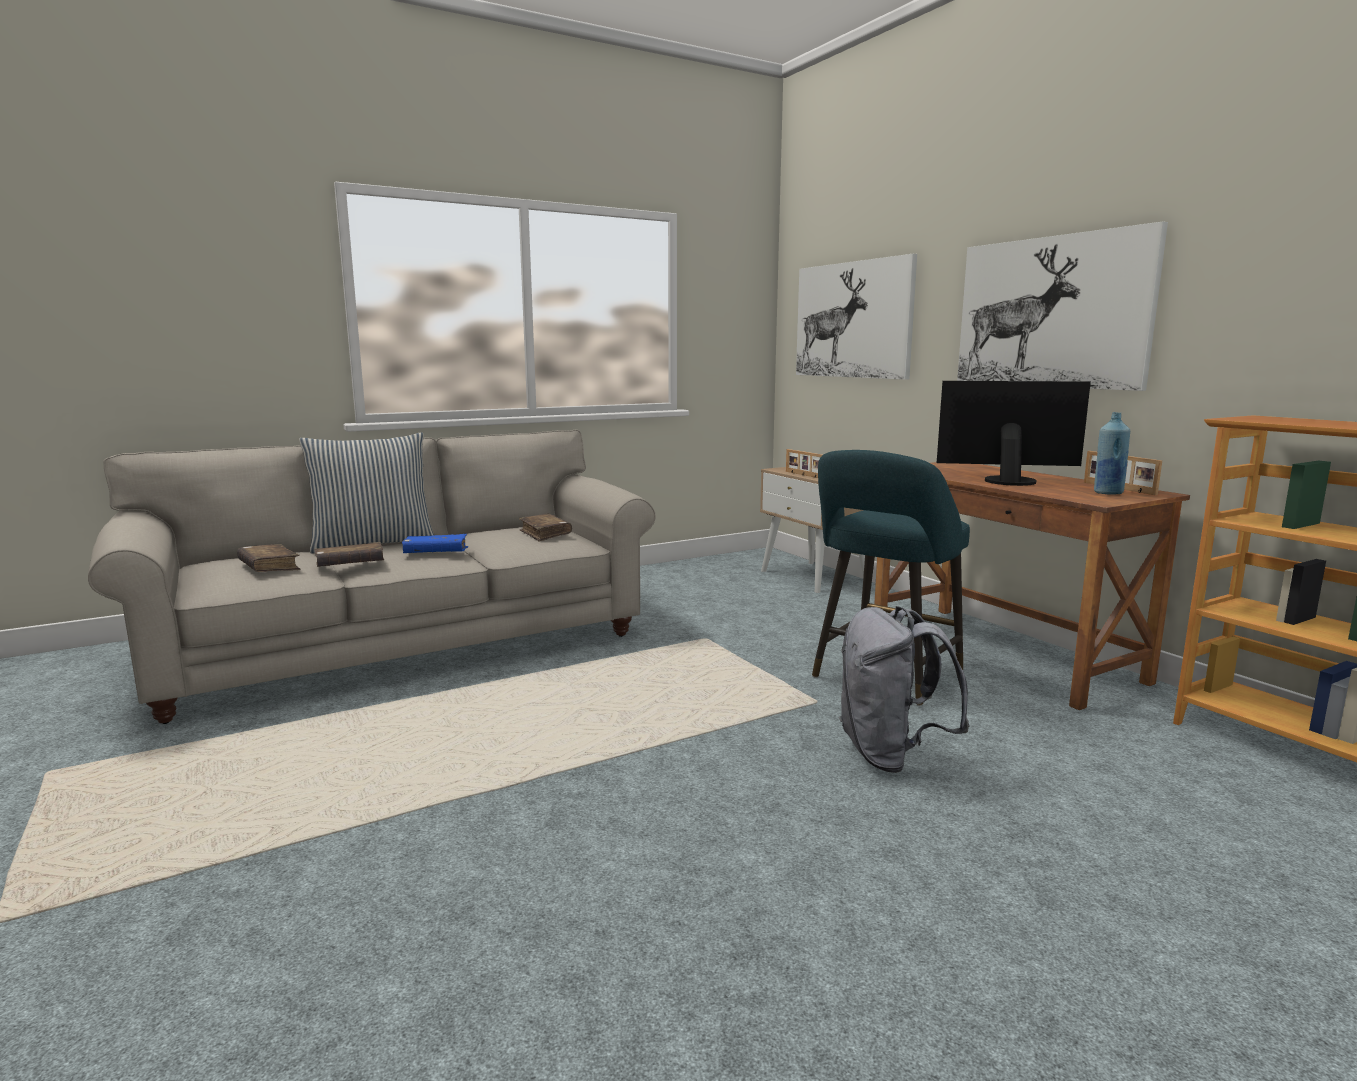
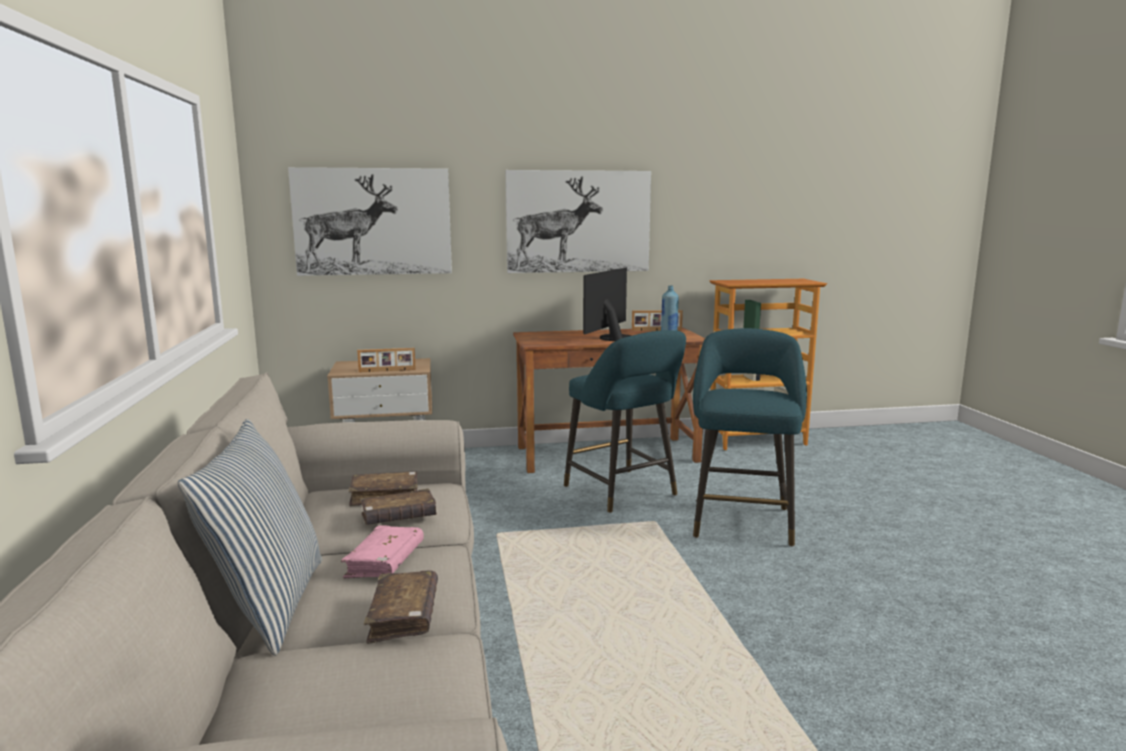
camera: 70 degrees left, 0 degrees up
(269, 567) = (363, 683): brown book -> brown book (398, 517)
(436, 553) = (385, 562): blue book -> pink book
(891, 755) = (741, 520): grey backpack -> turquoise stool

